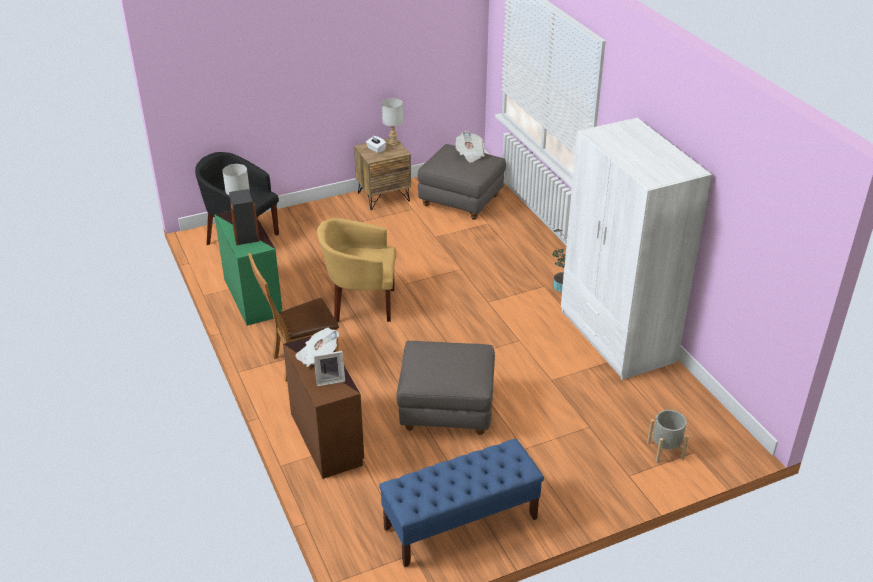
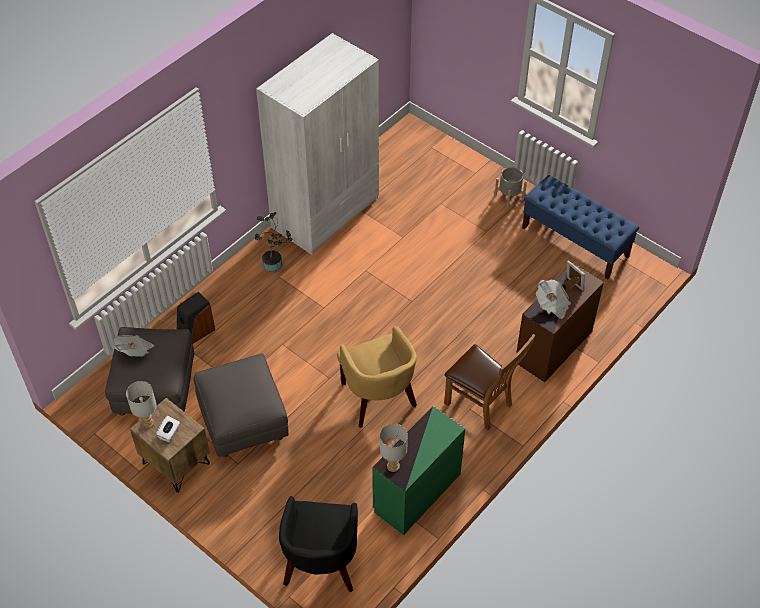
camera: 115 degrees left, 15 degrees up
(245, 233) = (423, 443): speaker -> speaker (195, 332)
(446, 410) = (476, 287): grey ottoman -> grey ottoman (244, 422)
(665, 450) = (439, 160): grey planter -> grey planter (509, 196)

